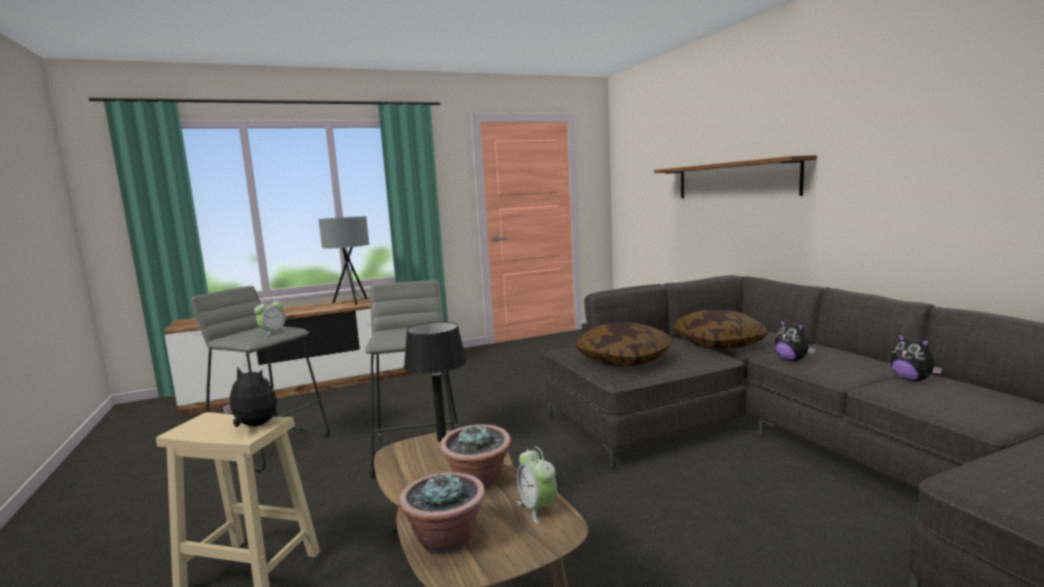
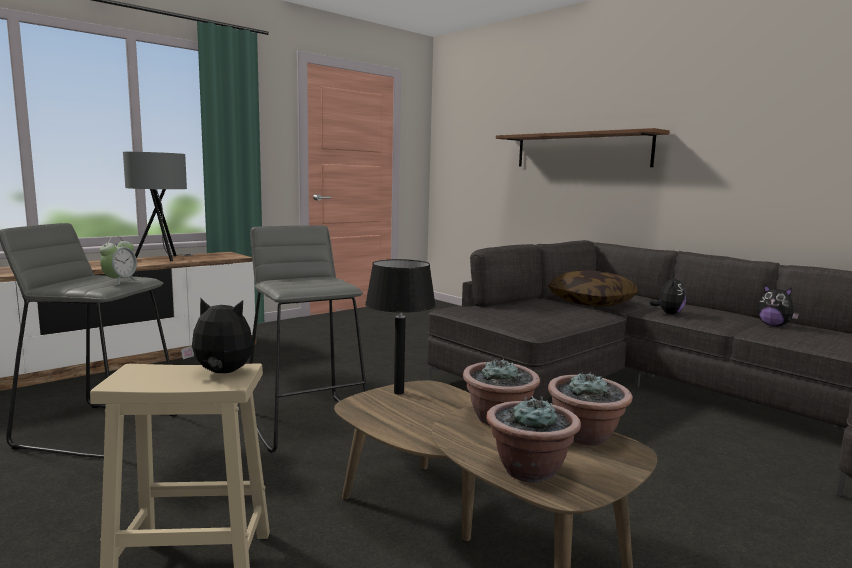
camera: 20 degrees left, 0 degrees up
(537, 508) = (586, 436): alarm clock -> potted plant
(624, 359) = (522, 315): pillow -> none
(792, 360) = (668, 313): plush toy -> plush toy turned 105 degrees counterclockwise

